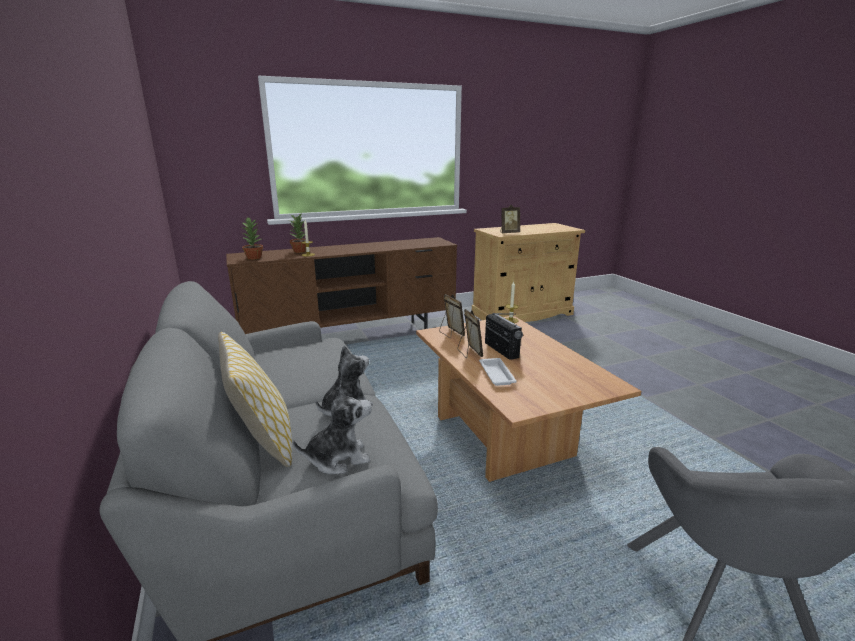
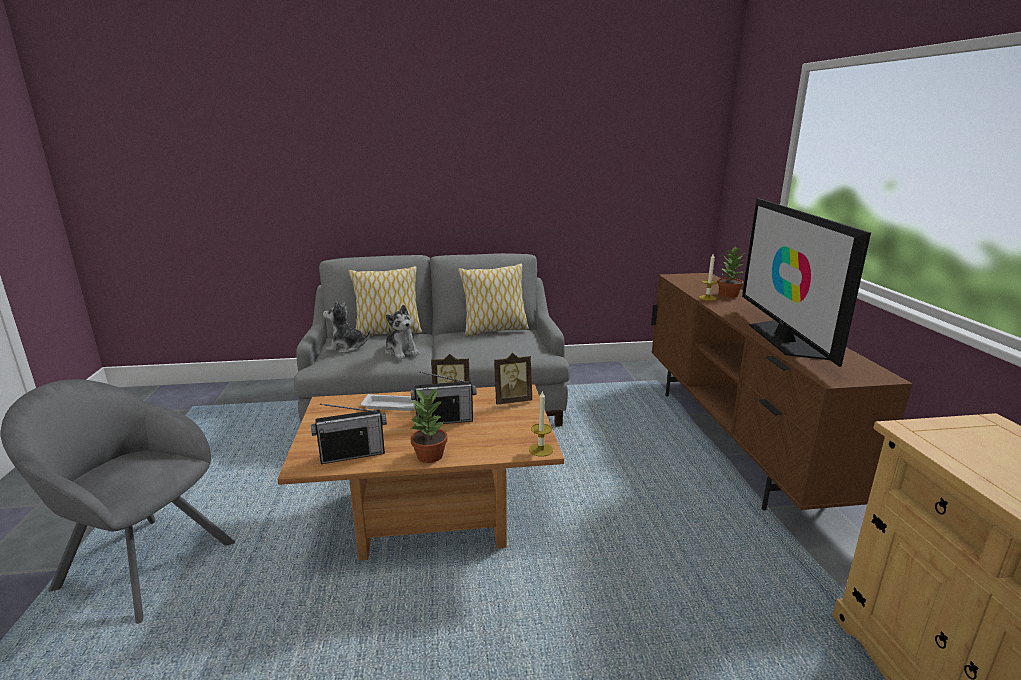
camera: 105 degrees right, 0 degrees up
(254, 258) = (688, 280): potted plant -> potted plant (430, 456)
(265, 366) = (494, 330): none -> pillow
(338, 458) = (347, 347): plush toy -> plush toy turned 105 degrees clockwise
(392, 246) = (784, 339): none -> television
(508, 233) = (948, 445): picture frame -> none
(581, 371) = (352, 455): none -> radio

